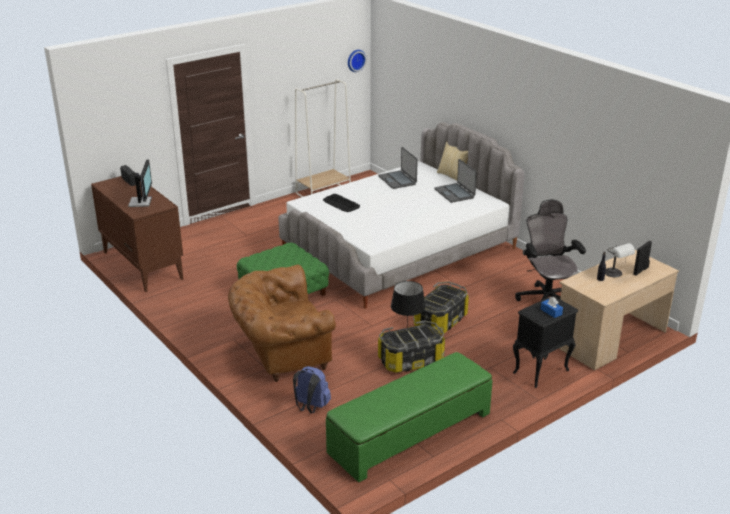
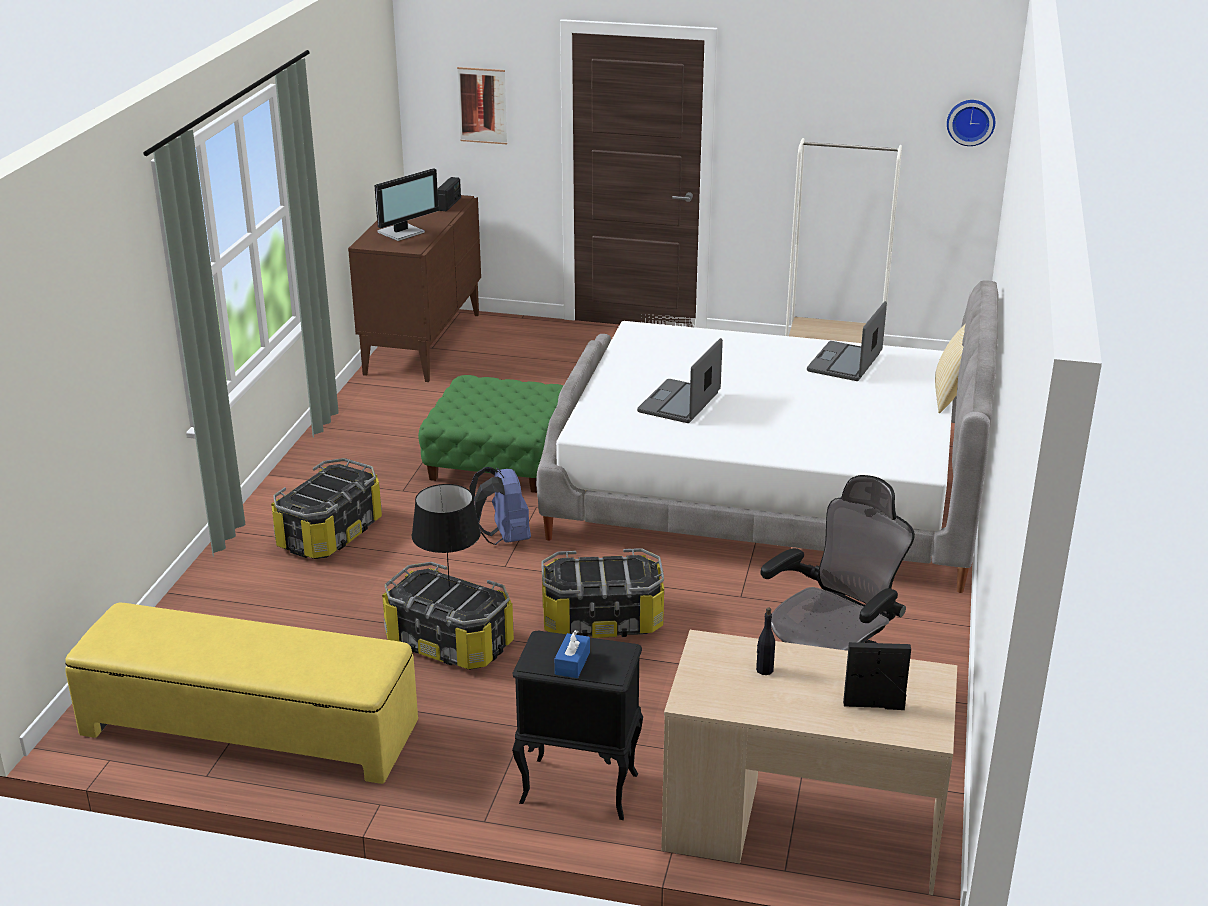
camera: 50 degrees right, 0 degrees up
(127, 119) = (482, 105): none -> picture
(281, 356) = (329, 533): brown armchair -> storage box
(310, 407) = (226, 613): blue backpack -> blue backpack (504, 538)
(341, 203) = (684, 356): keyboard -> none
(410, 433) = (247, 728): green bench -> yellow bench
(455, 193) = (890, 423): laptop -> laptop (680, 403)
(616, 274) = (812, 681): table lamp -> none

